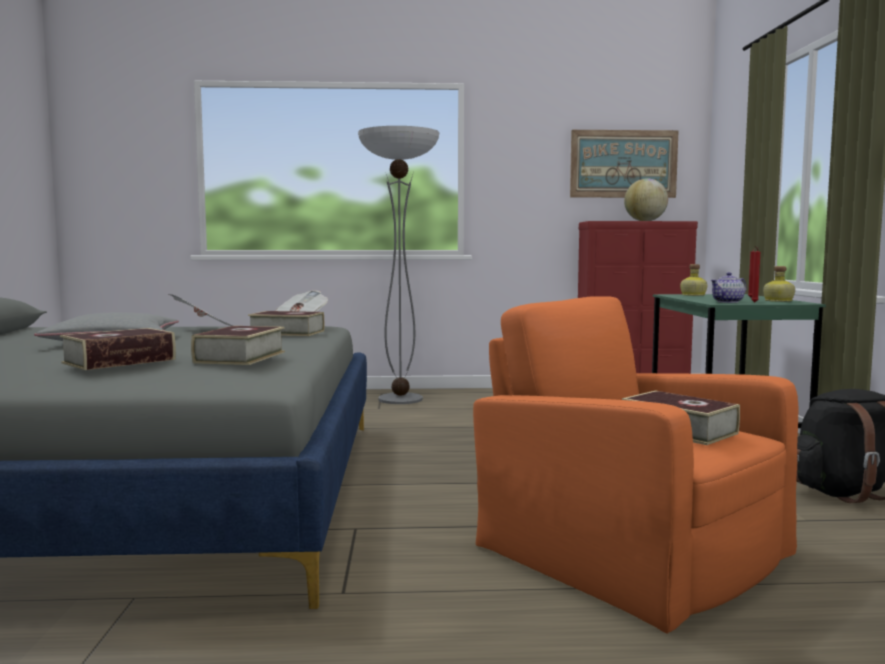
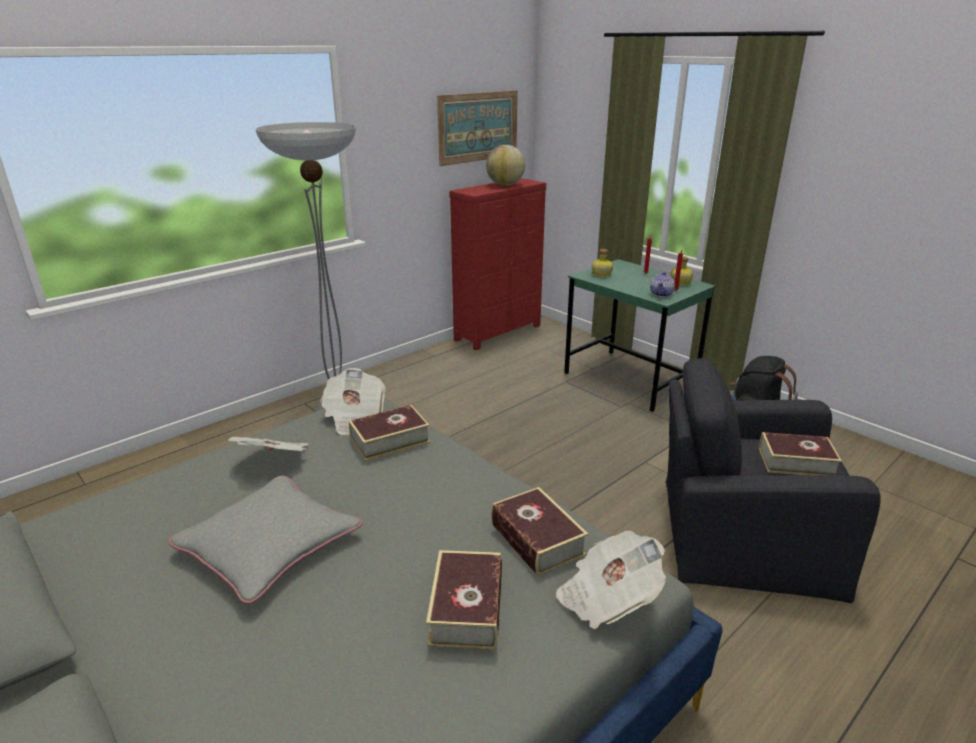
camera: 40 degrees left, 20 degrees up
(205, 376) = (607, 598): none -> newspaper
(628, 548) = (743, 535): orange armchair -> black armchair

